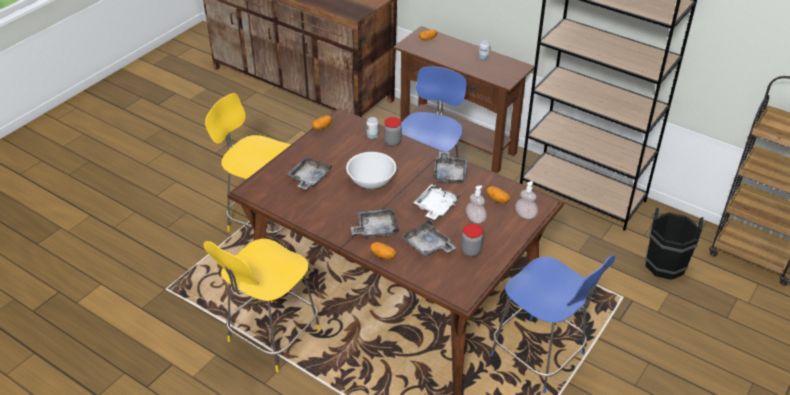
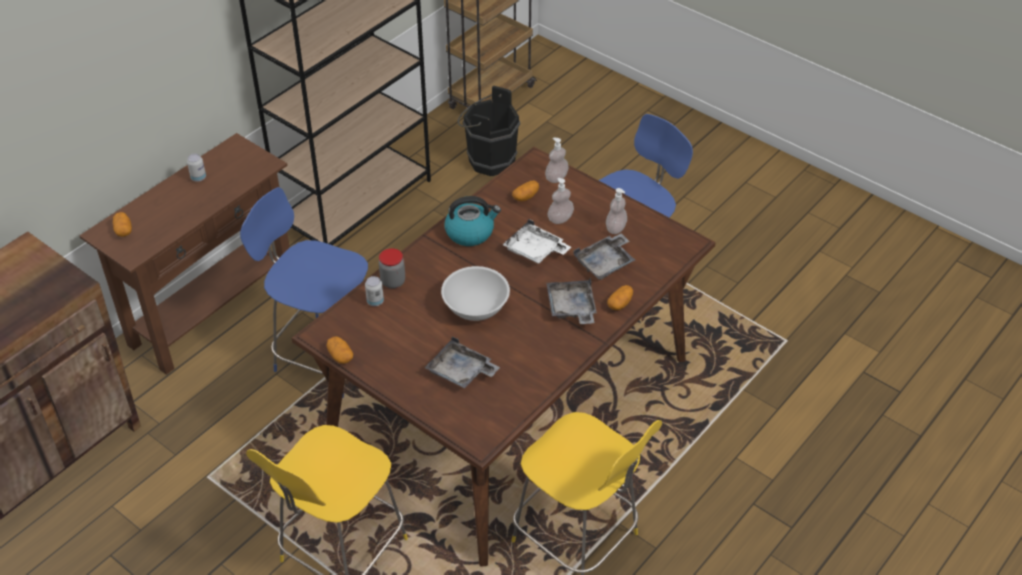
camera: 85 degrees left, 5 degrees up
(450, 173) = (470, 232): grey tray -> kettle
(471, 251) = (615, 228): jar -> soap dispenser

